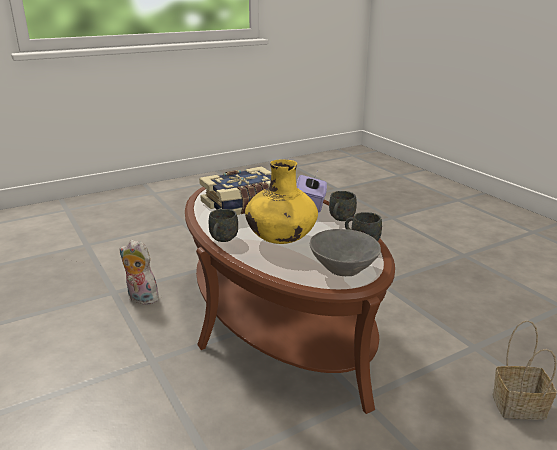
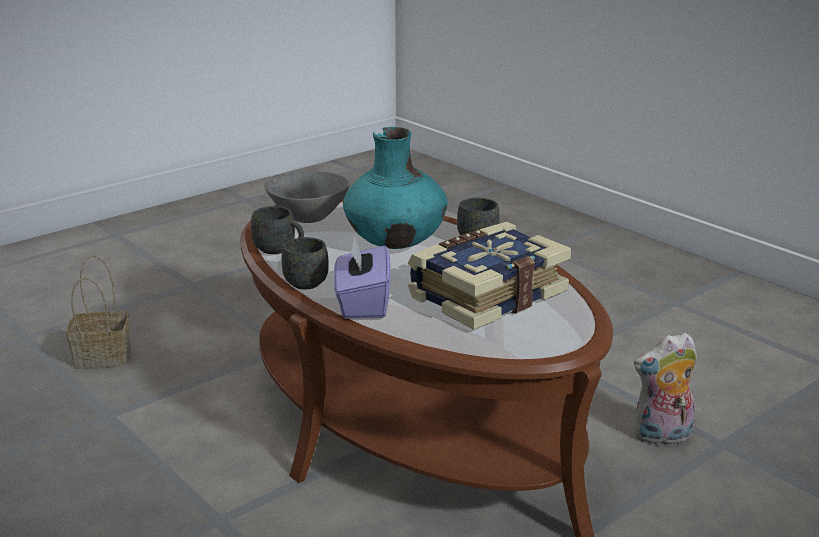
camera: 170 degrees right, 0 degrees up
(140, 298) = (662, 437): plush toy -> plush toy turned 150 degrees clockwise
(280, 240) = (396, 244): yellow vase -> turquoise vase

